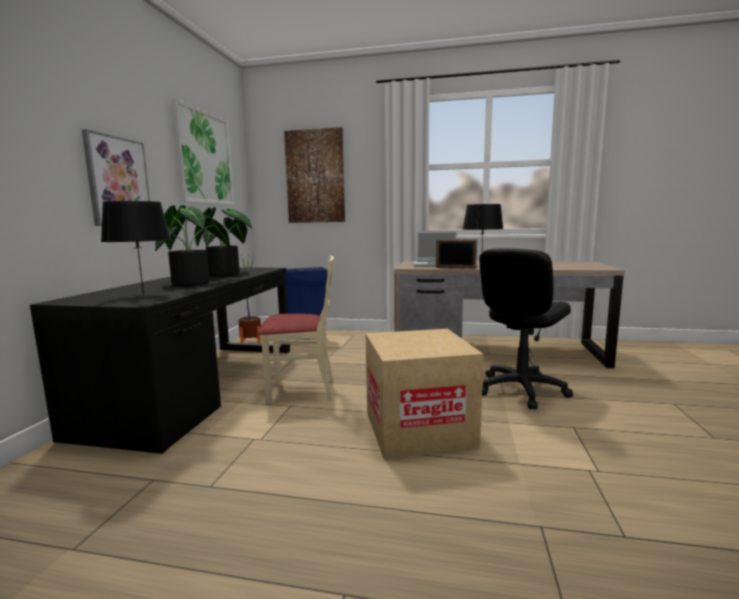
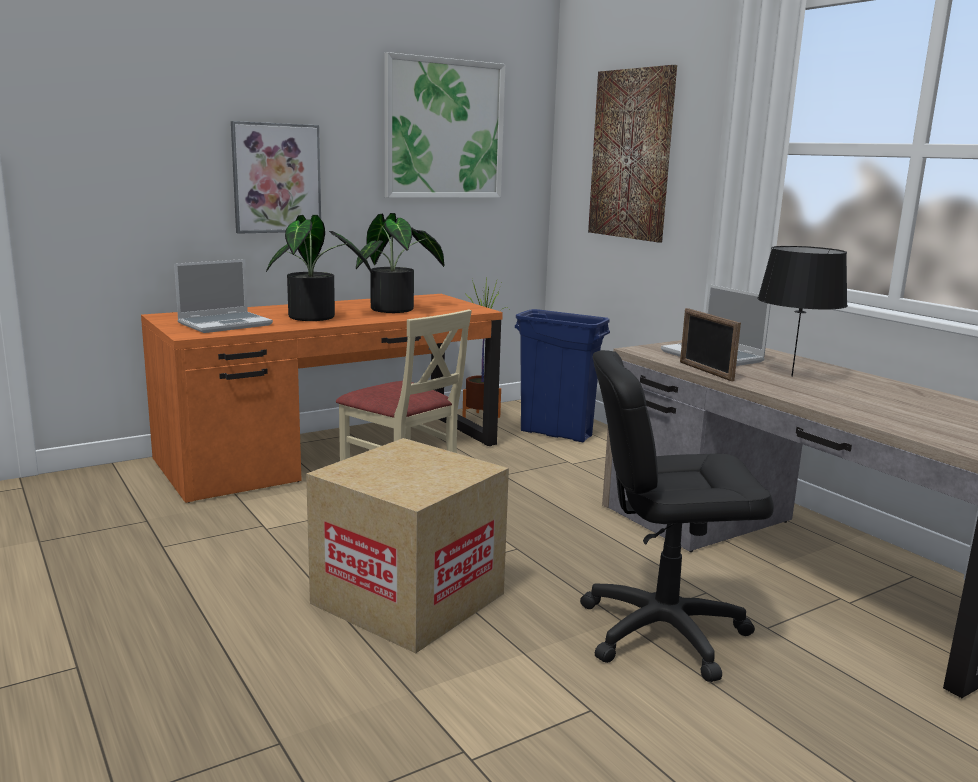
camera: 45 degrees right, 5 degrees up
(143, 295) = (225, 324): black table lamp -> laptop
(202, 386) = (332, 452): black desk -> orange desk

